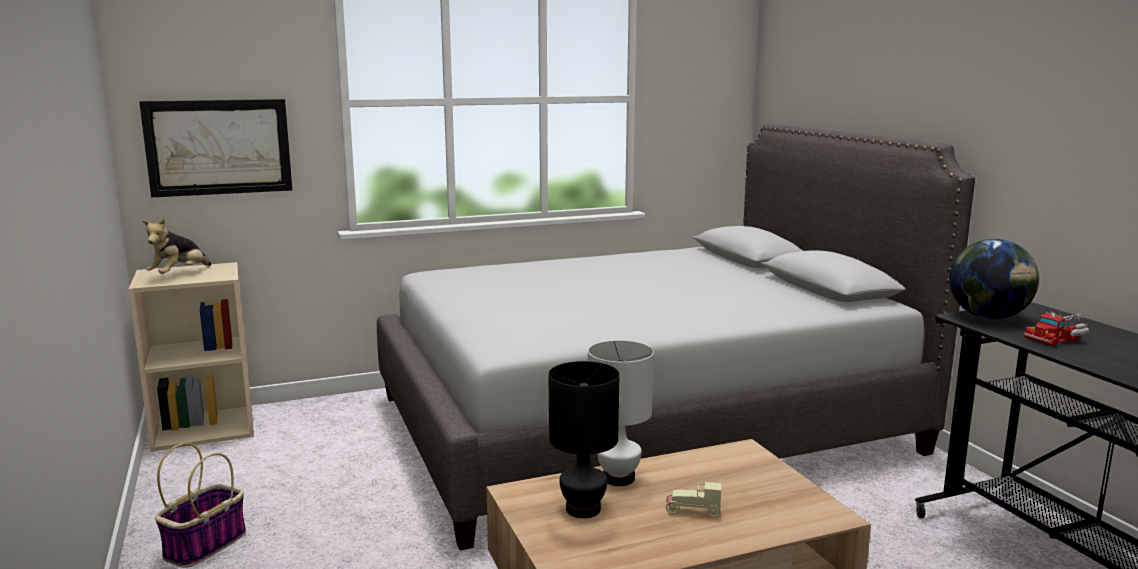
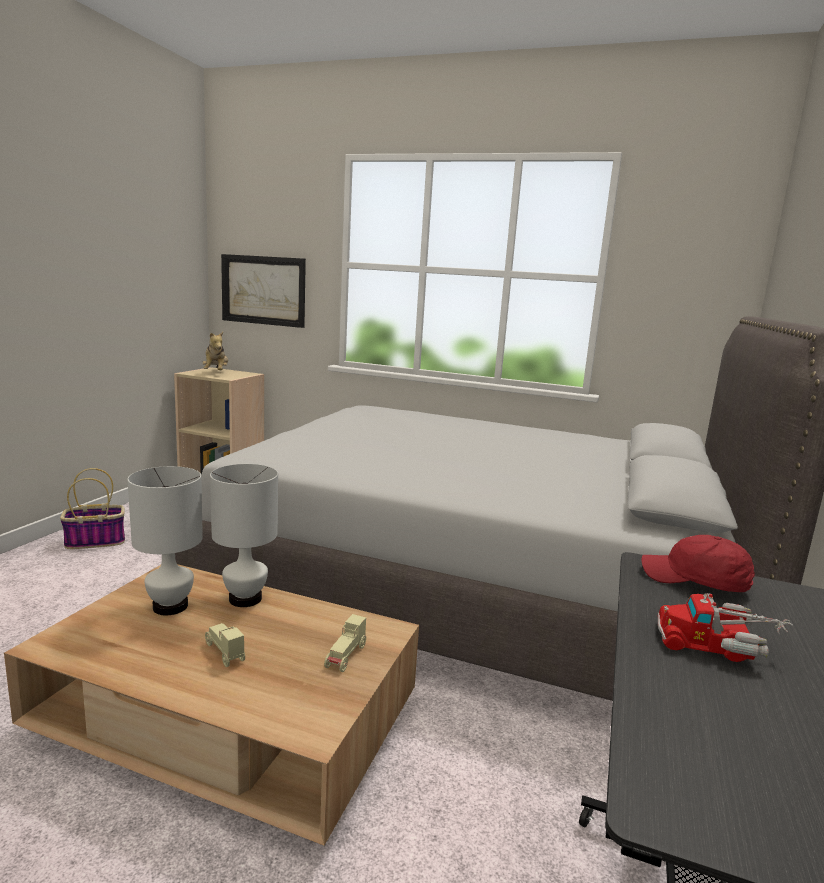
camera: 40 degrees right, 0 degrees up
(179, 274) = (216, 373): plush toy -> plush toy turned 75 degrees counterclockwise
(582, 509) = (169, 606): black table lamp -> white table lamp
(760, 475) = (346, 657): none -> beige toy car
(989, 317) = (695, 581): globe -> red cap

